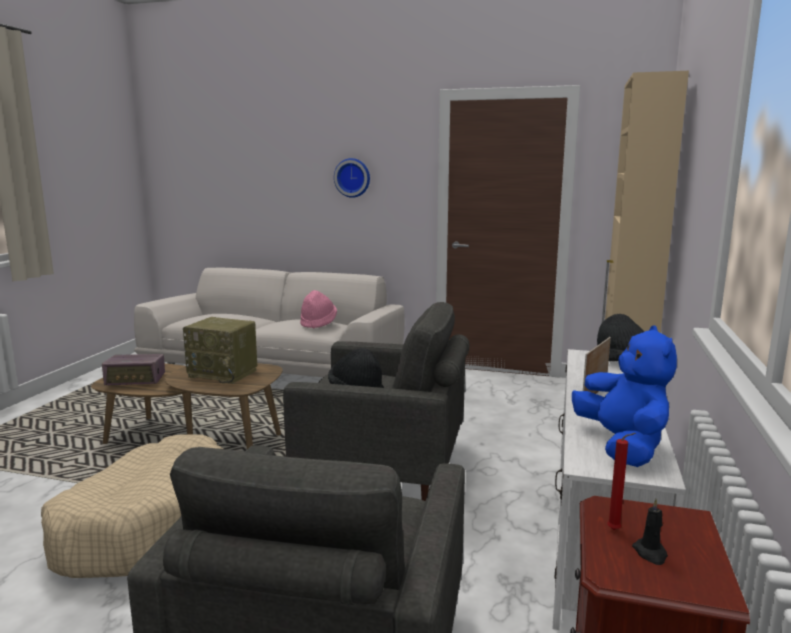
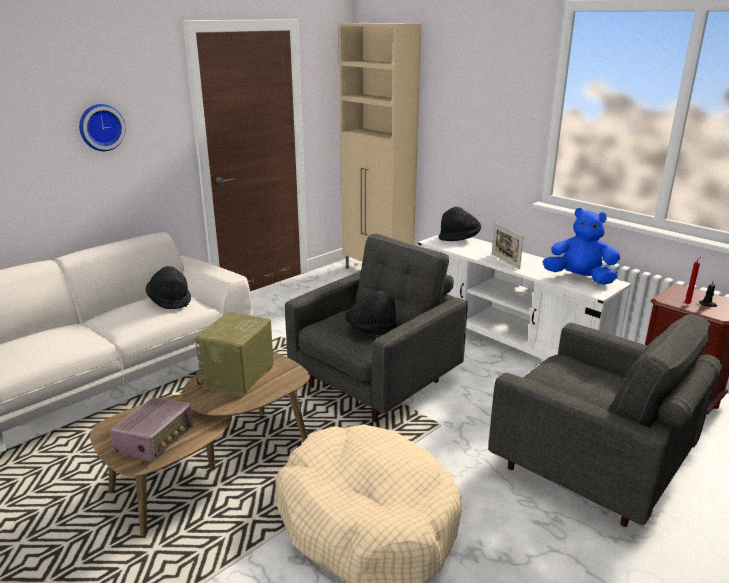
camera: 60 degrees left, 10 degrees up
(224, 373) = (238, 378): radio -> radio turned 150 degrees clockwise
(318, 323) = (170, 301): pink hat -> black hat

